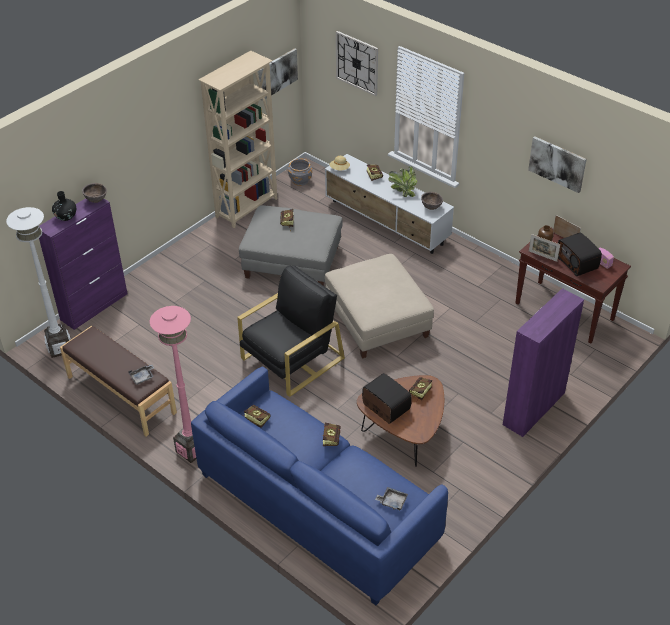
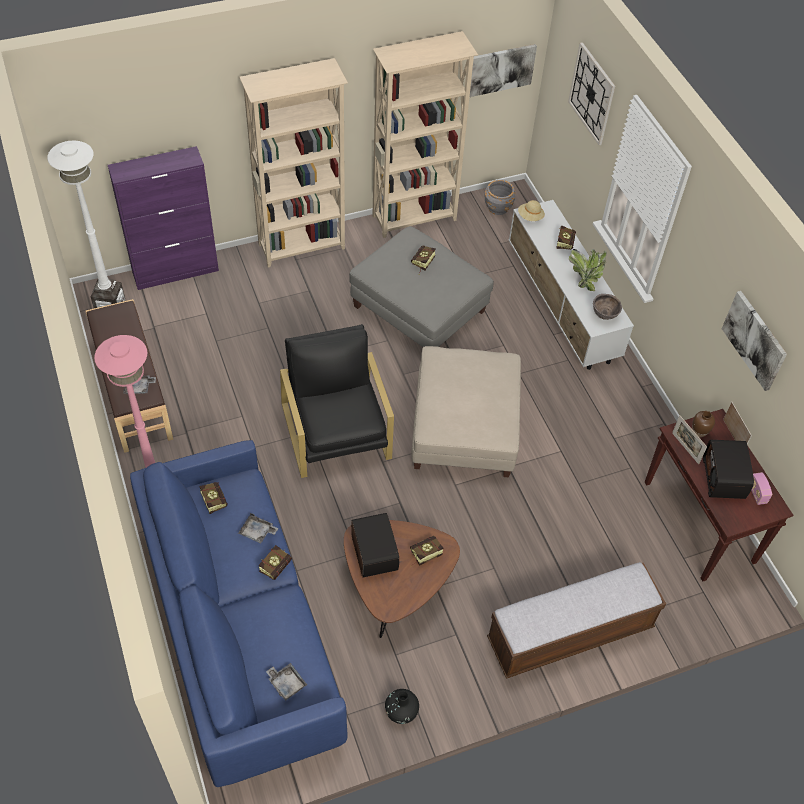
camera: 25 degrees right, 10 degrees up
(66, 217) = (146, 164): black vase -> black vase (401, 711)
(96, 201) = (191, 157): brown bowl -> none
(179, 255) = (302, 247): none -> beige bookcase
(291, 359) = (336, 431): black armchair -> black armchair turned 90 degrees counterclockwise
(302, 424) = (257, 532): none -> grey tray
(533, 409) = (569, 634): purple cabinet -> bench

